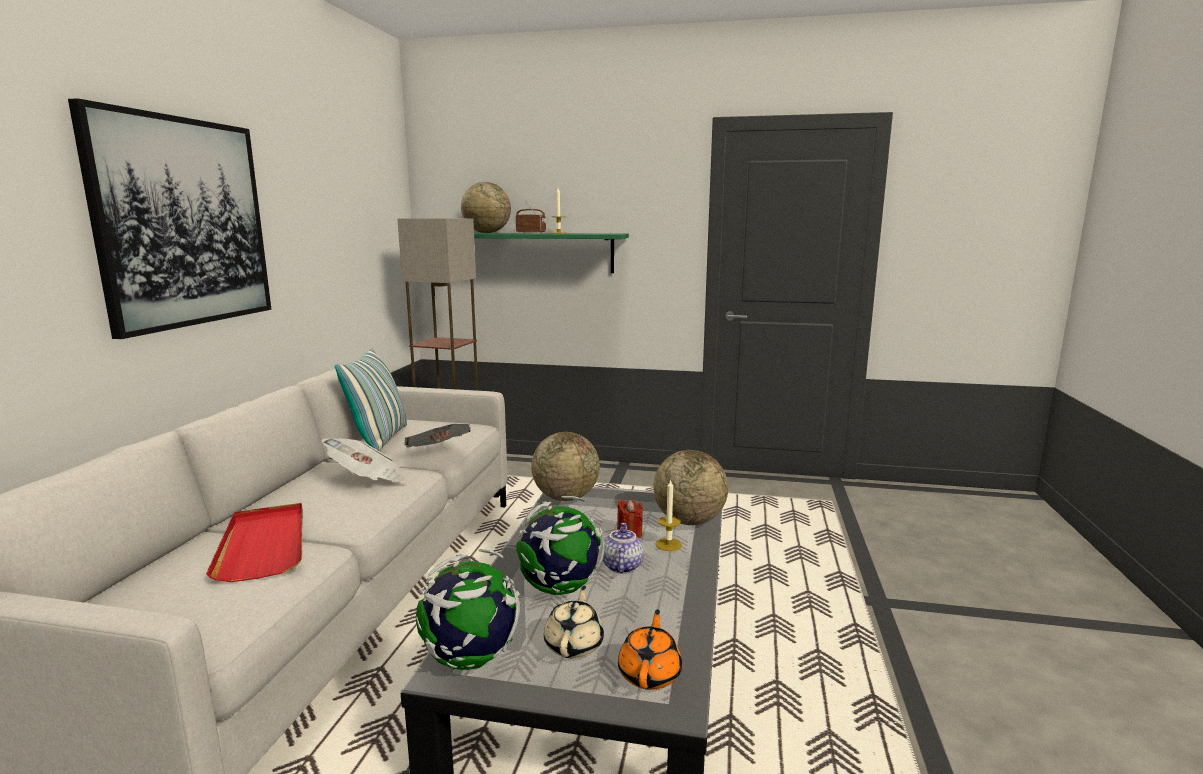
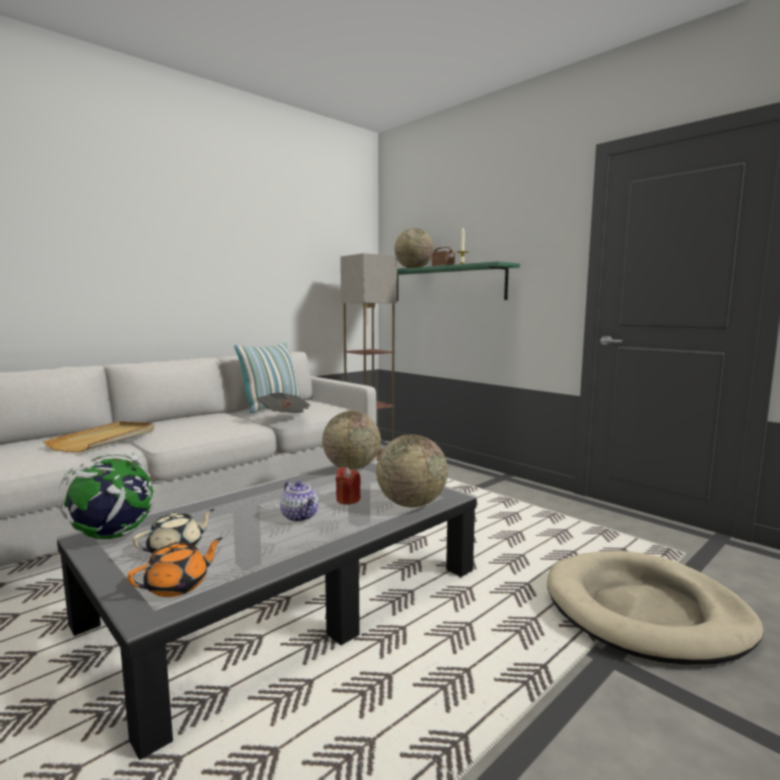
camera: 35 degrees right, 5 degrees down
(183, 223) = (155, 247): picture -> none
(264, 544) = (105, 439): red tray -> beige tray
(368, 480) = (219, 423): newspaper -> none
(559, 589) = (235, 517): globe -> none
(621, 566) = (300, 517): teapot -> teapot turned 105 degrees clockwise
(668, 544) = (362, 514): candle -> none
(860, 557) = (645, 612): none -> beige dog bed

